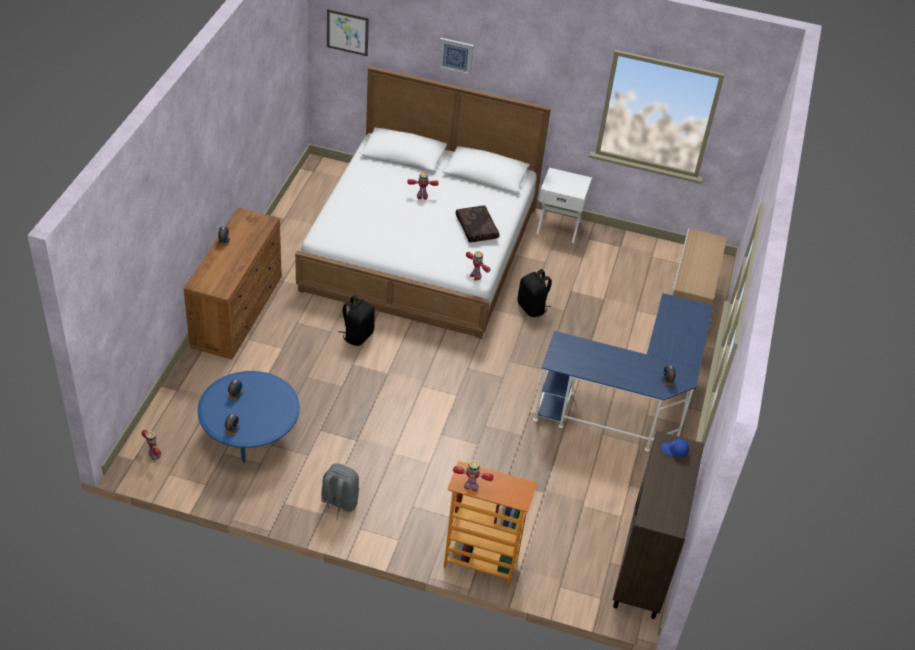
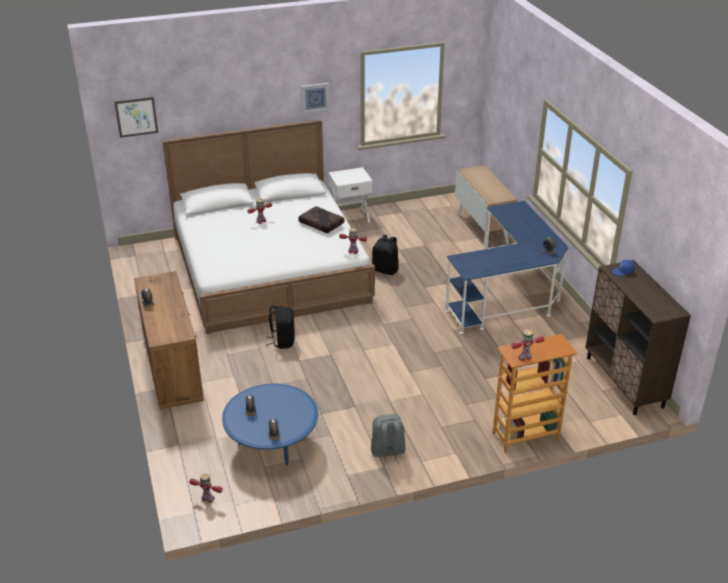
camera: 30 degrees left, 10 degrees down
(455, 55) = (235, 103): picture -> picture (315, 97)

